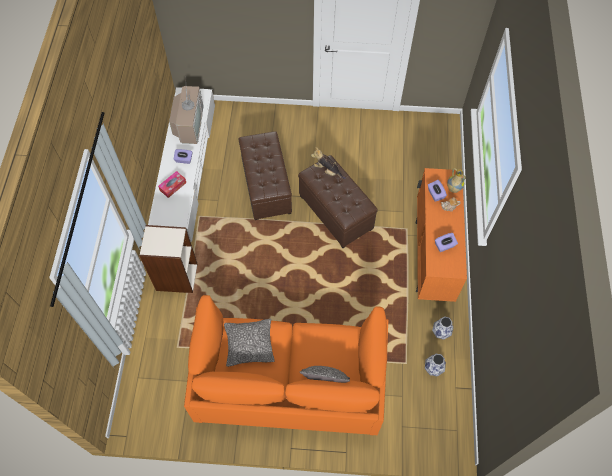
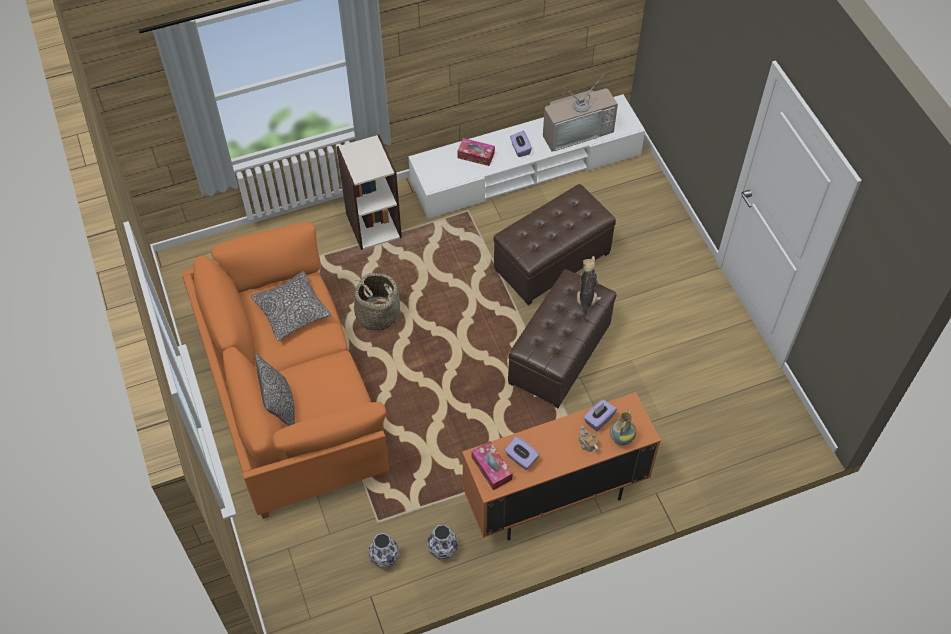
camera: 65 degrees right, 5 degrees down
(250, 303) = (377, 314): none -> basket
(445, 264) = (491, 468): none -> tissue box

